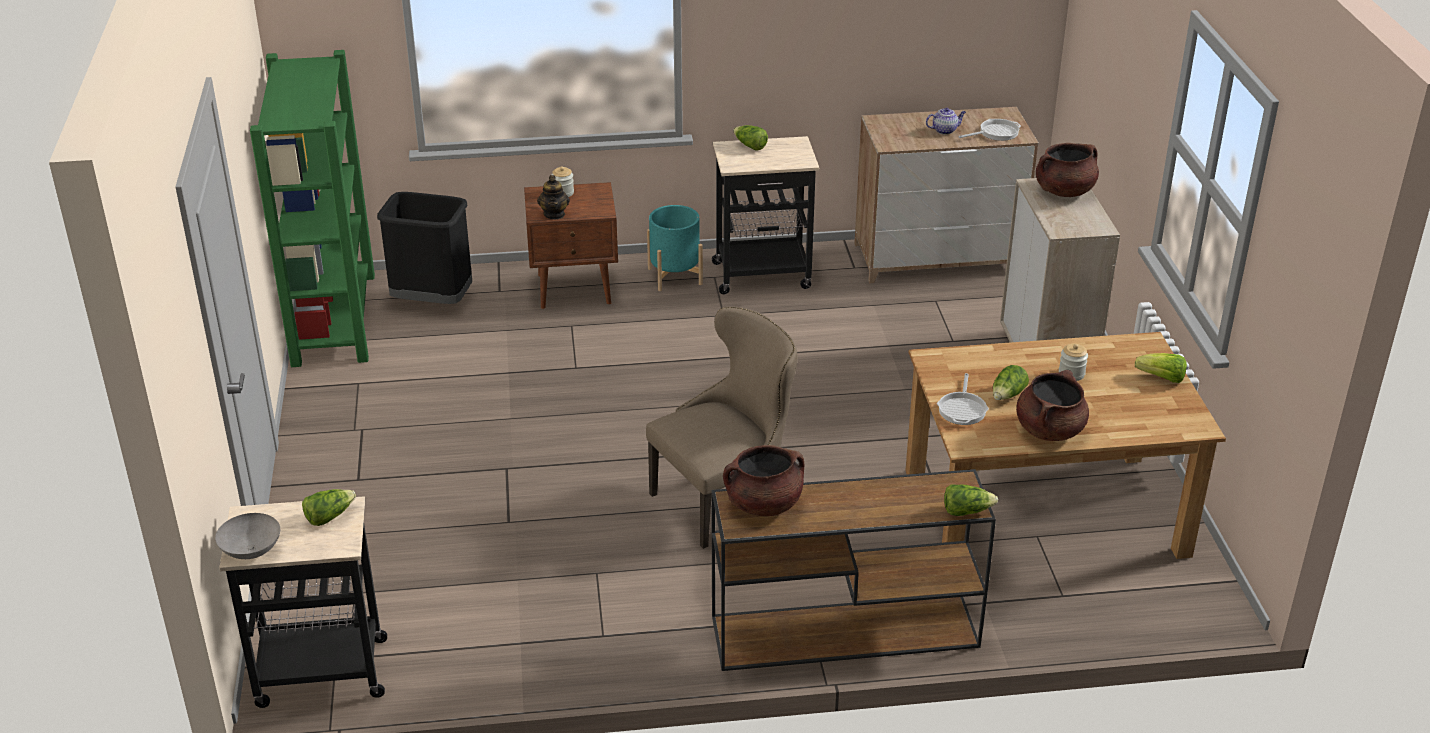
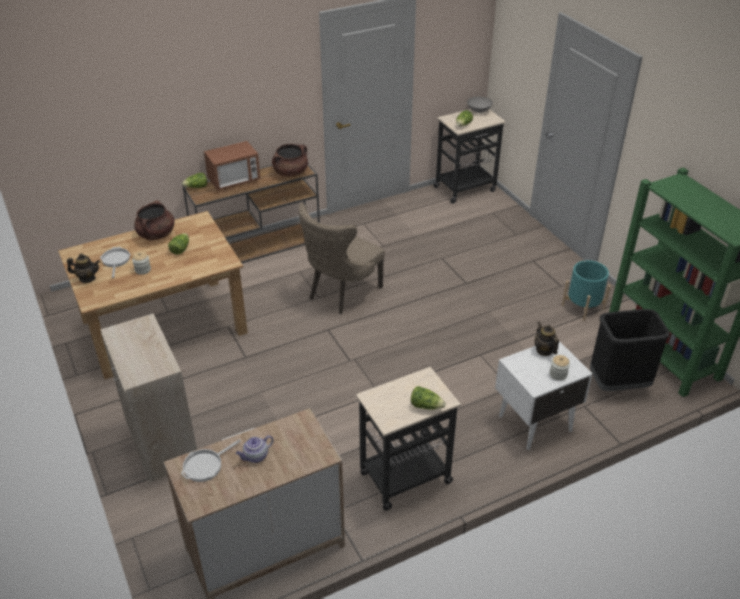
camera: 160 degrees right, 5 degrees up
(575, 289) = (534, 423): brown nightstand -> white nightstand
(675, 276) = (471, 458): turquoise planter -> turquoise planter (583, 307)
(886, 510) = (234, 180): none -> microwave
(962, 409) = (205, 236): frying pan -> frying pan (115, 261)
(1064, 191) = (140, 365): brown cooking pot -> none
(1161, 378) = (87, 278): lettuce -> teapot

